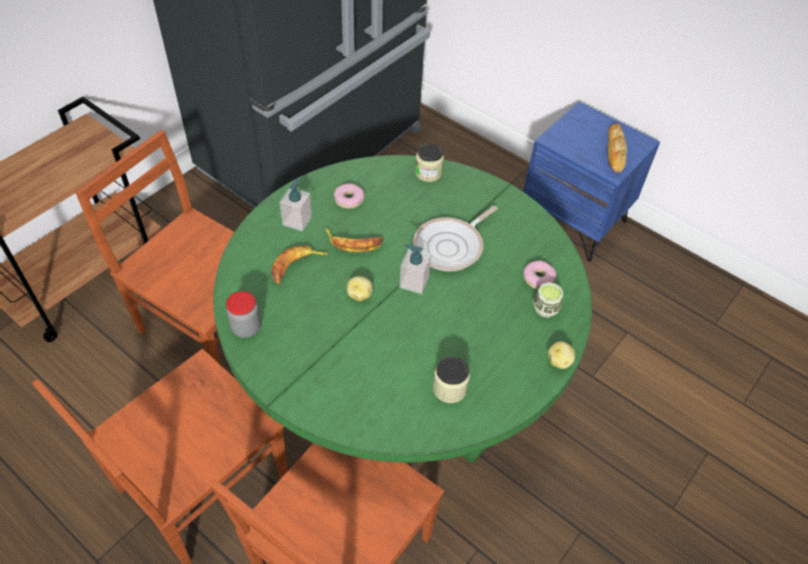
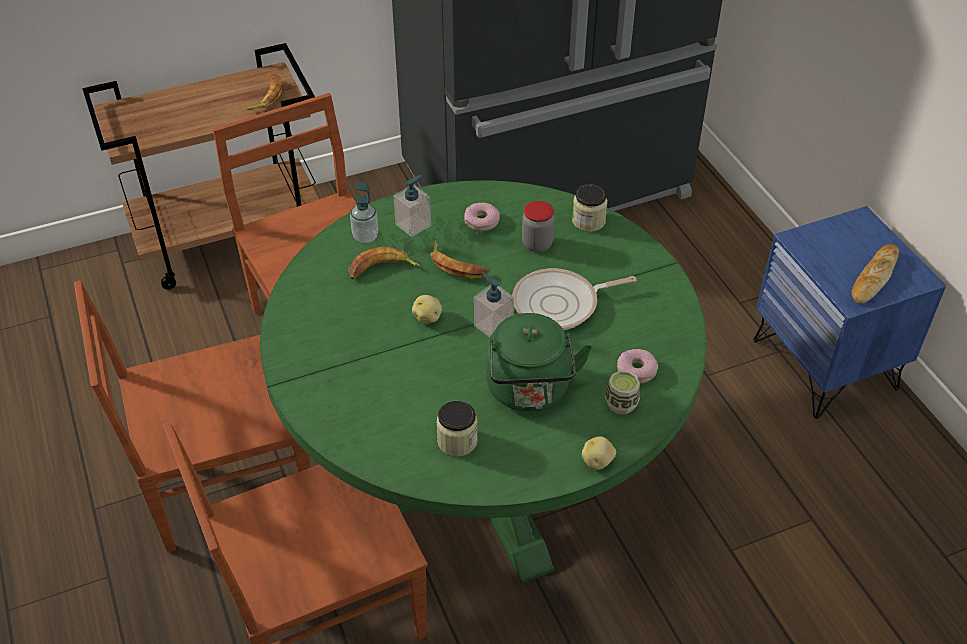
camera: 30 degrees right, 5 degrees down
(89, 148) = (266, 96): none -> banana
(246, 328) = (295, 309): jar -> jar (537, 244)
(264, 244) = (365, 236): none -> soap dispenser
(475, 325) = (529, 391): none -> green kettle

